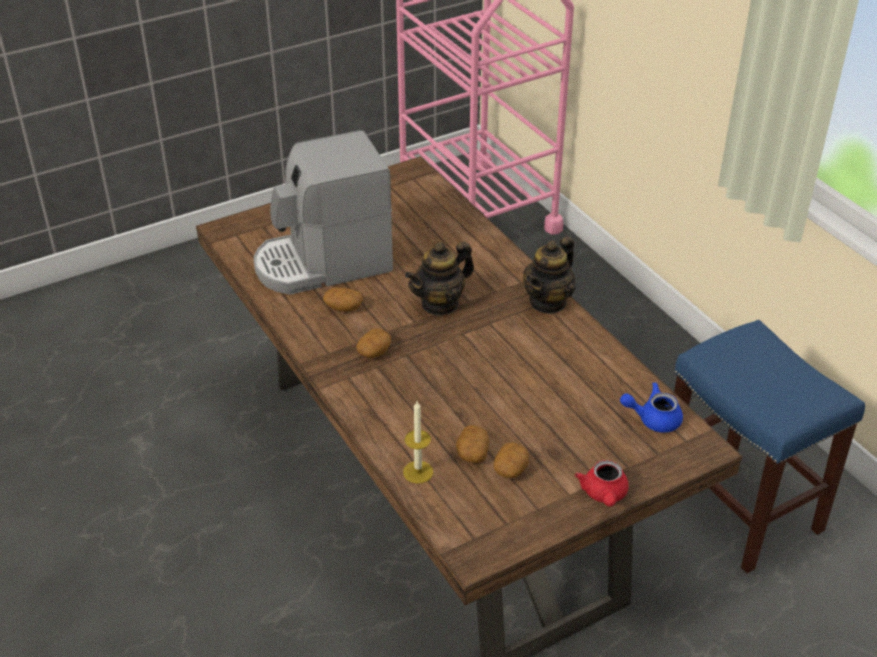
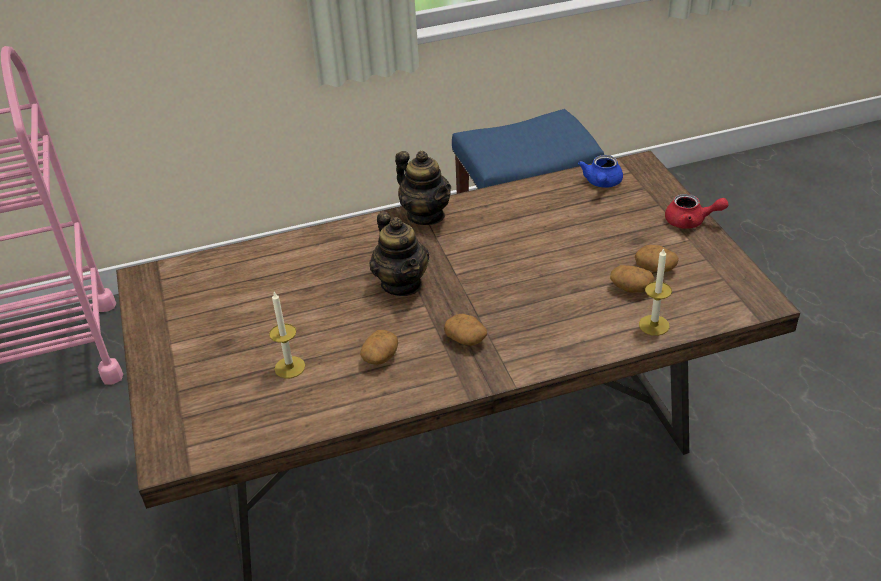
camera: 75 degrees left, 0 degrees up
(323, 264) = (290, 367): coffee machine -> candle

